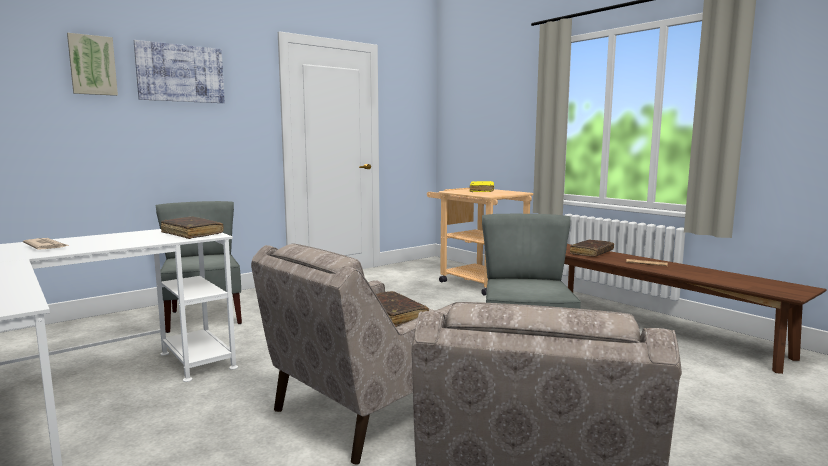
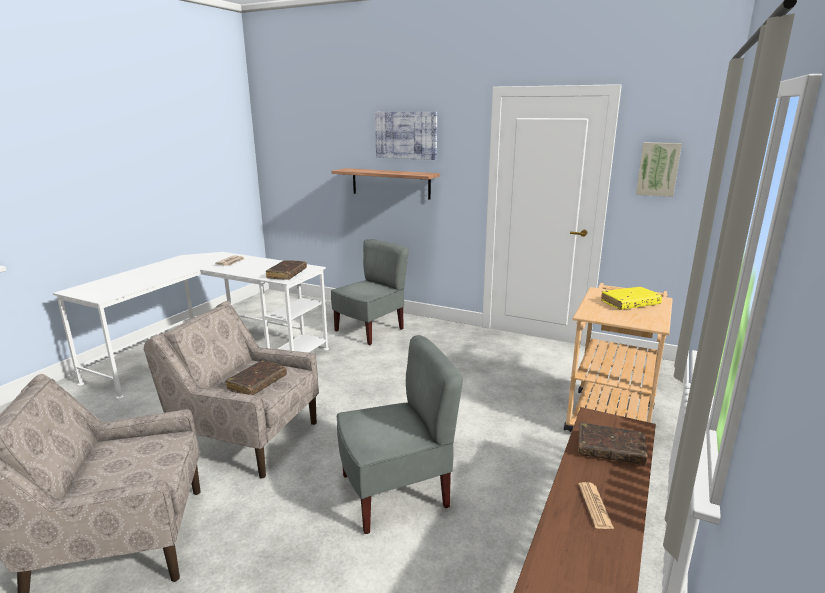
camera: 65 degrees right, 10 degrees up
(92, 65) = (352, 133): picture -> picture (658, 169)
(161, 133) = (390, 183): none -> shelf

